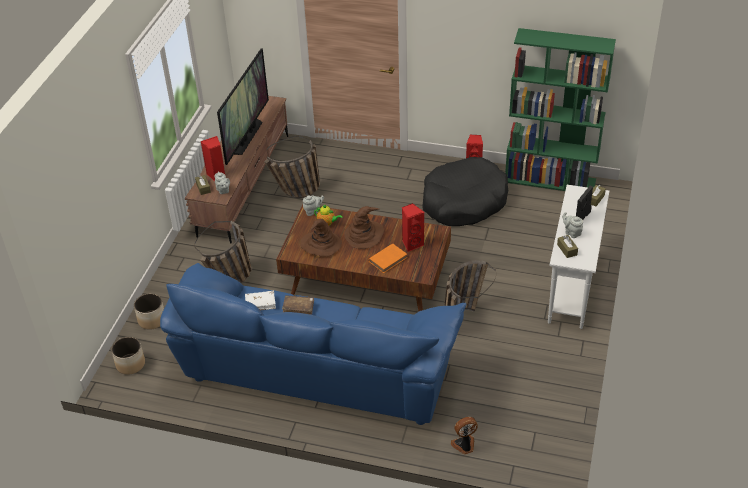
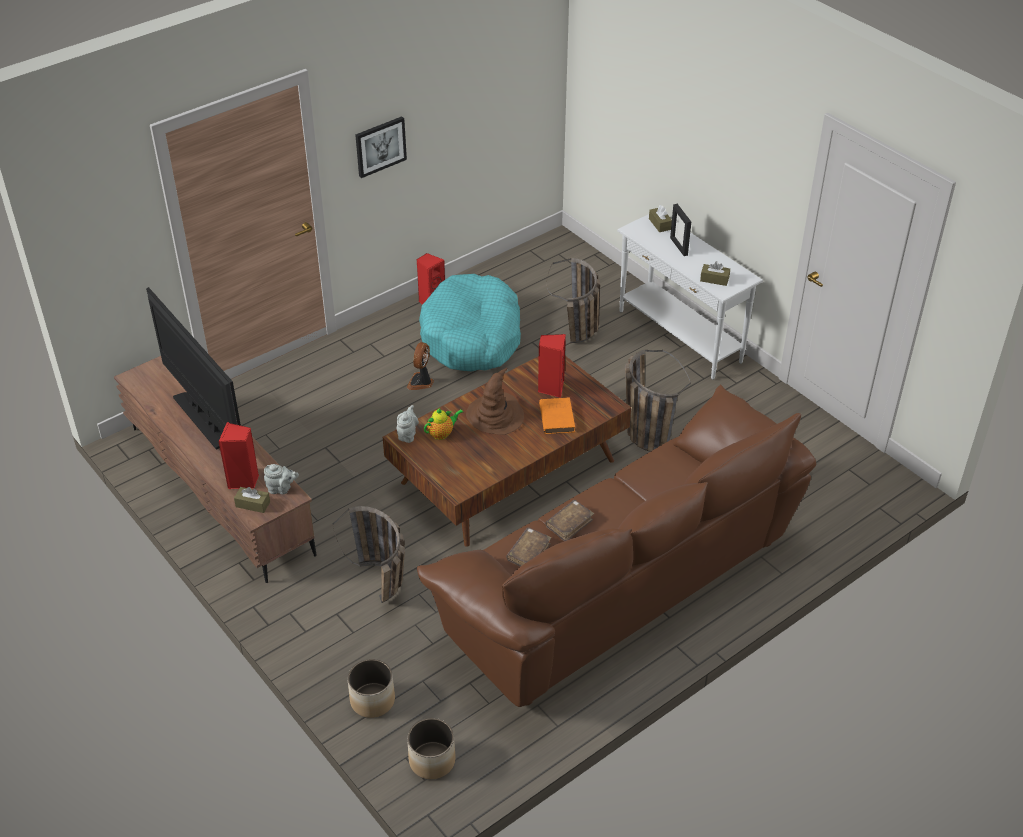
camera: 55 degrees left, 0 degrees up
(260, 304) = (528, 553): white book -> brown book
(296, 193) = (294, 453): basket -> basket (578, 335)
(316, 373) = (616, 589): blue sofa -> brown sofa
(320, 244) = (473, 457): brown hat -> none
(457, 43) = (380, 146): none -> picture
(463, 202) = (472, 337): black dog bed -> turquoise dog bed
(464, 445) = (825, 528): fan -> fan (421, 382)
(550, 180) = (512, 263): green bookcase -> none
(571, 232) = (693, 263): grey teapot -> none

